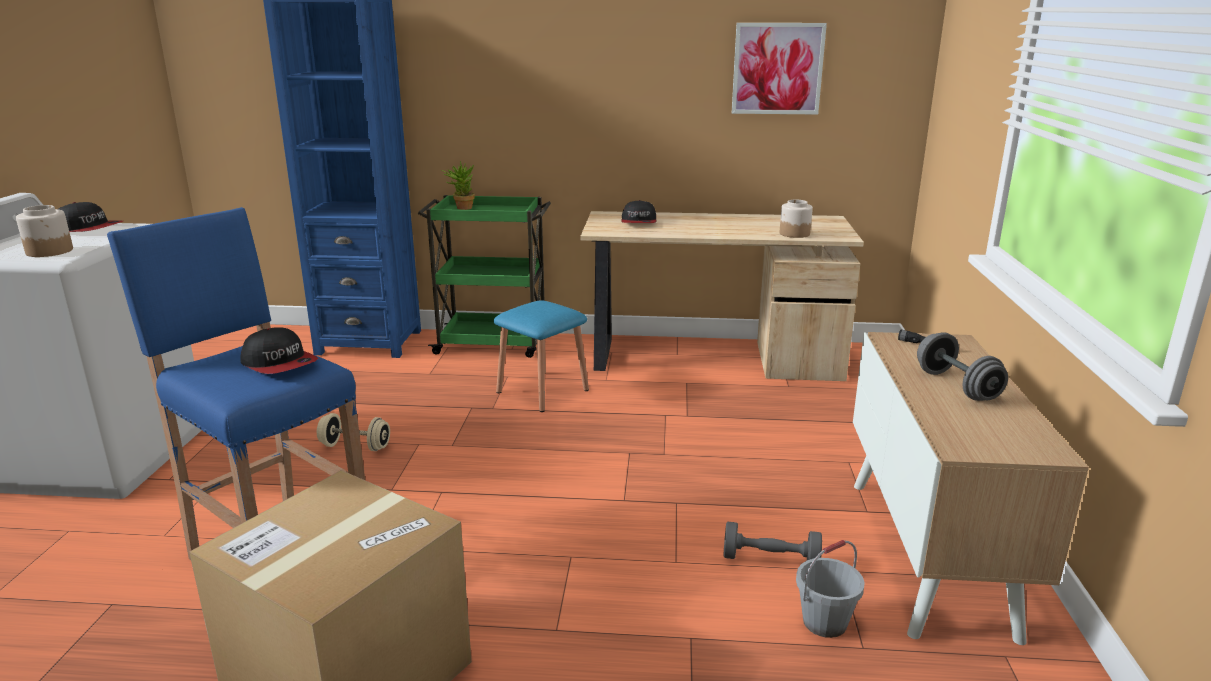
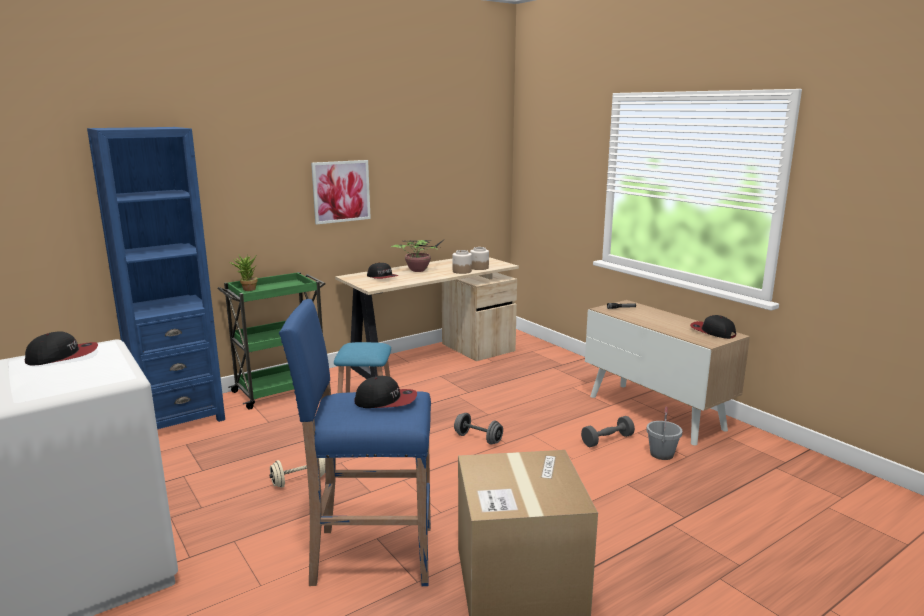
camera: 40 degrees left, 5 degrees down
(50, 251) = (93, 376): jar -> jar (462, 271)
(705, 222) = (419, 270): none -> potted plant
(777, 69) = (438, 169): picture -> picture (341, 191)
(957, 386) = (663, 321): grey dumbbell -> grey dumbbell (478, 439)
(1016, 433) = (712, 332): none -> cap

